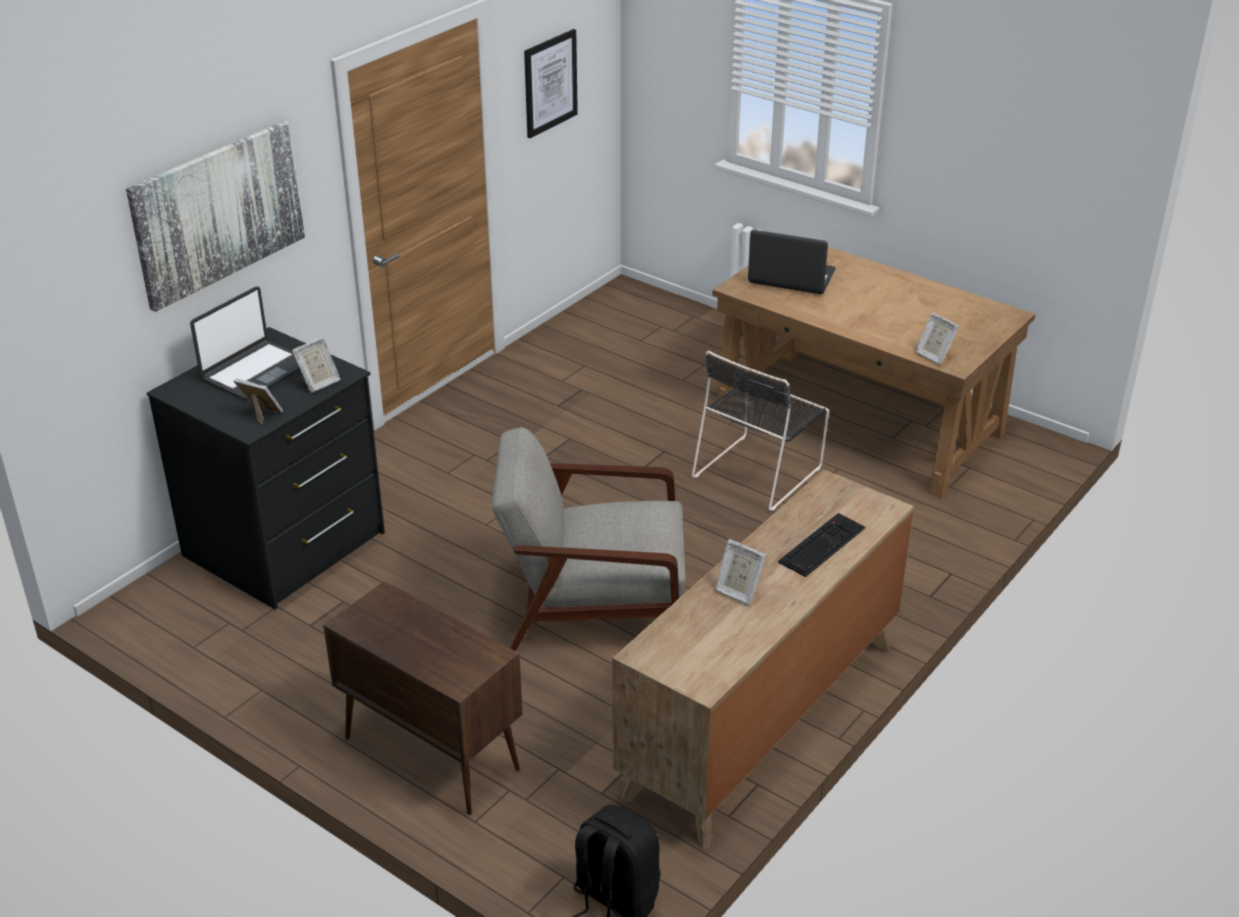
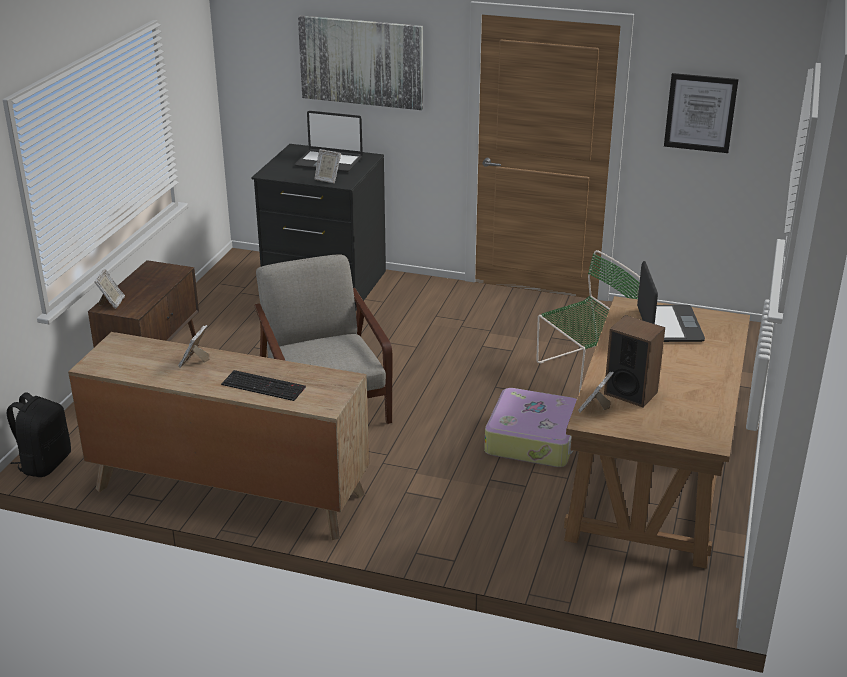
camera: 70 degrees right, 5 degrees down
(262, 415) = (283, 173): picture frame -> picture frame (111, 303)
(644, 403) = (585, 371): none -> green chair
(759, 470) = (534, 439): black chair -> suitcase
(912, 330) = (630, 393): none -> speaker

